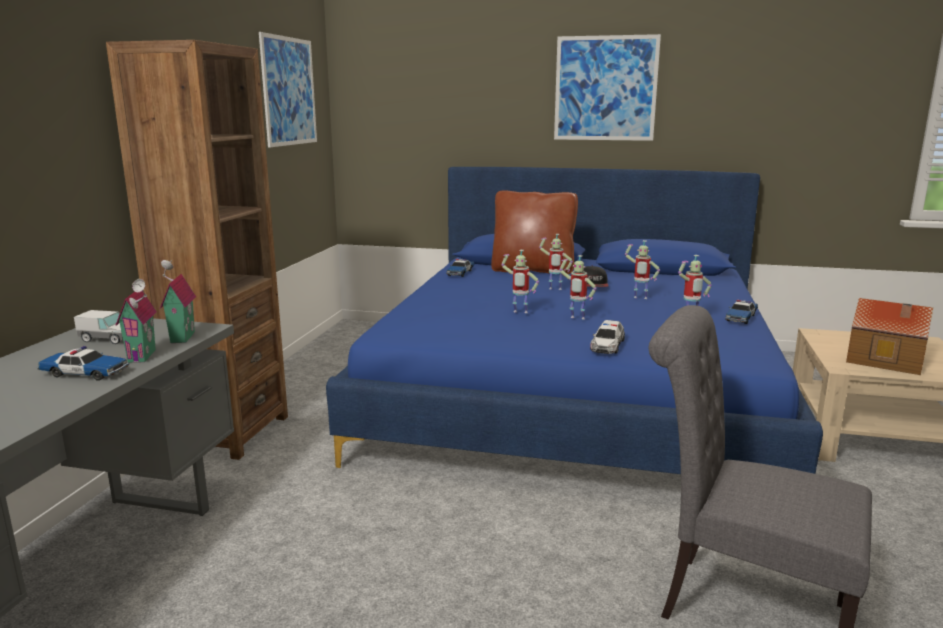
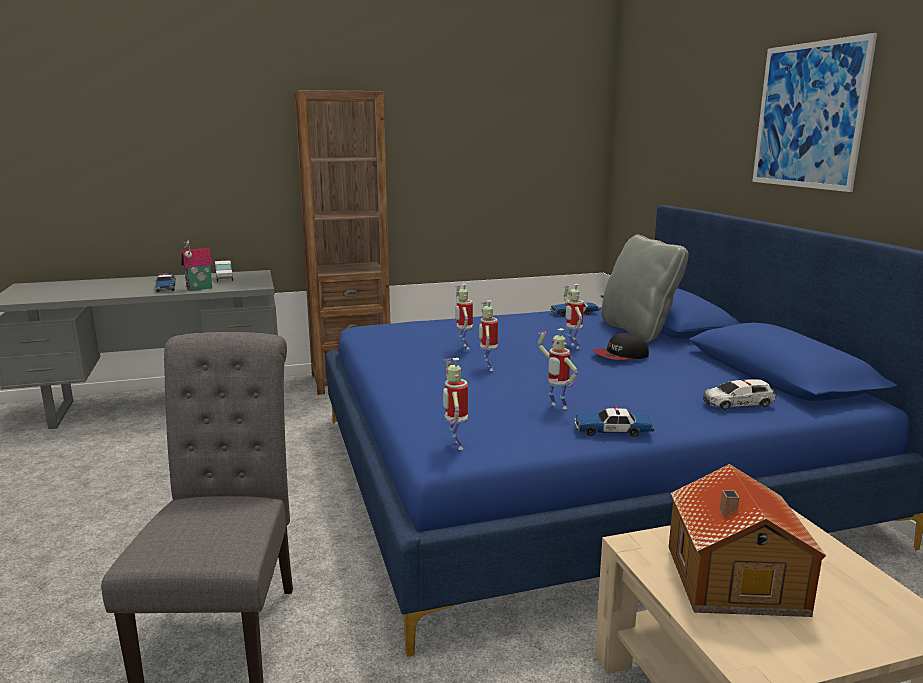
camera: 60 degrees right, 0 degrees up
(180, 337) = (238, 286): toy house -> none
(289, 91) = (530, 122): picture -> none
(533, 270) = (638, 330): brown pillow -> grey pillow
(607, 345) = (415, 388): toy car -> toy car (737, 403)
(639, 298) = (603, 379): toy robot -> toy robot (455, 445)

